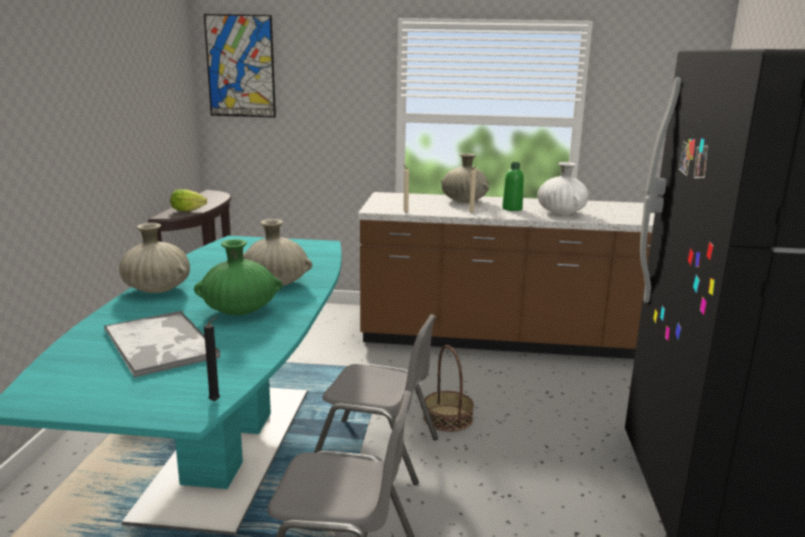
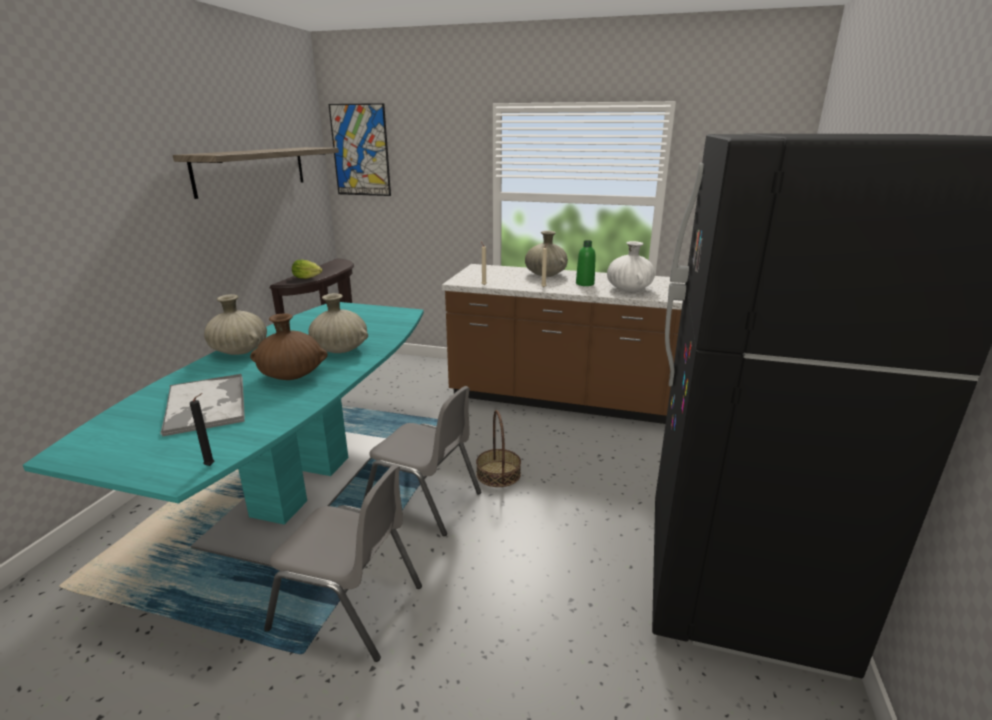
camera: 10 degrees right, 5 degrees up
(134, 85) = (252, 170): none -> shelf
(240, 311) = (292, 376): green vase -> brown vase

